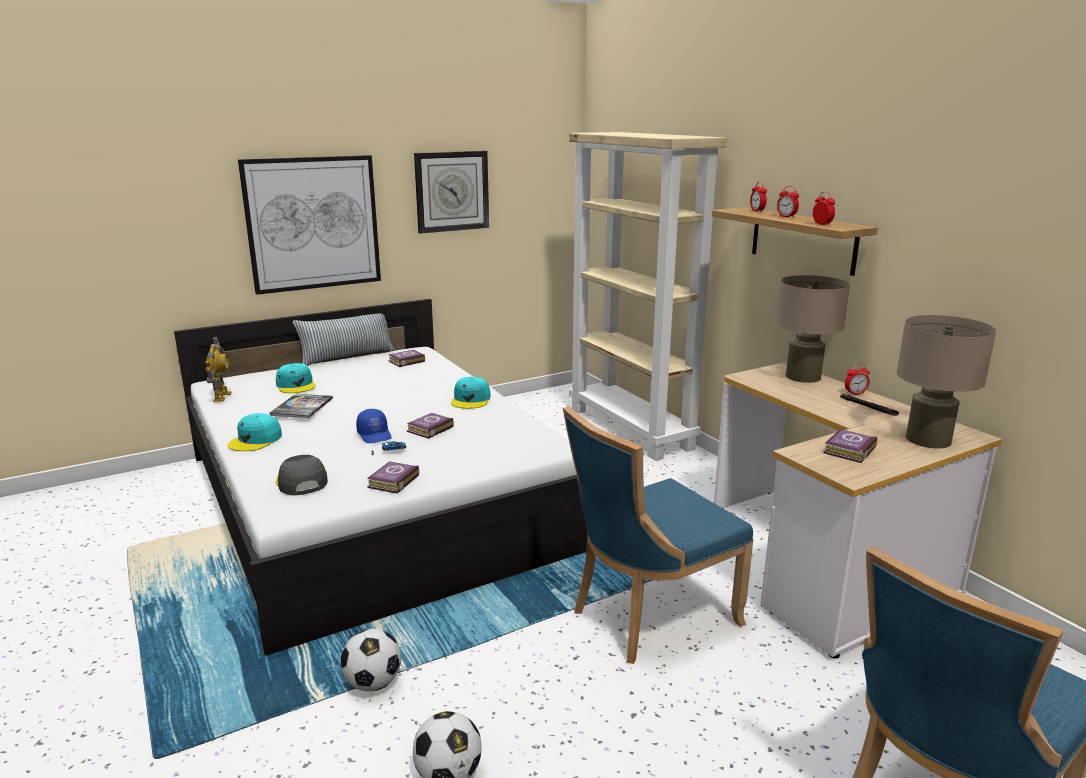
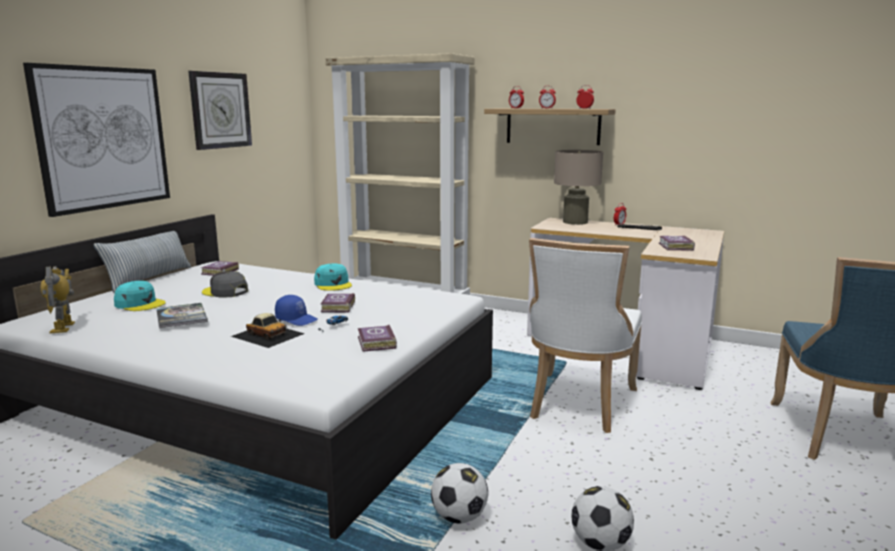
camera: 35 degrees left, 5 degrees down
(221, 397) = (63, 327): toy robot -> toy robot turned 150 degrees counterclockwise
(256, 440) = (178, 348): turquoise cap -> none
(301, 482) = (293, 363): grey cap -> grey cap (225, 292)
(330, 445) = (267, 334): none -> toy car
(648, 616) = (579, 404): blue chair -> white chair
(928, 439) = (697, 236): beige table lamp -> none

